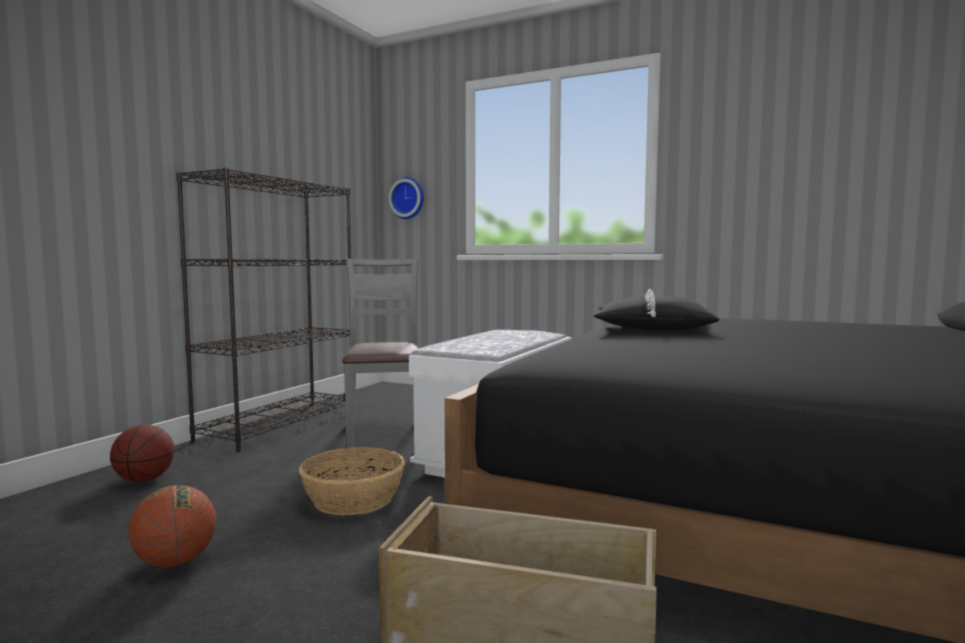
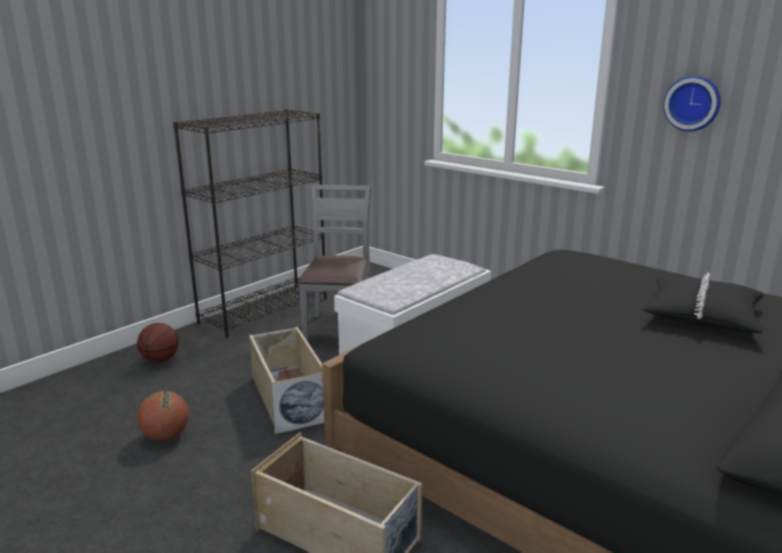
camera: 15 degrees right, 15 degrees up
(353, 499) = (289, 398): basket -> beige storage box
(408, 198) = (386, 99): wall clock -> wall clock (693, 103)
(651, 328) = (531, 291): black pillow -> black pillow (702, 315)

